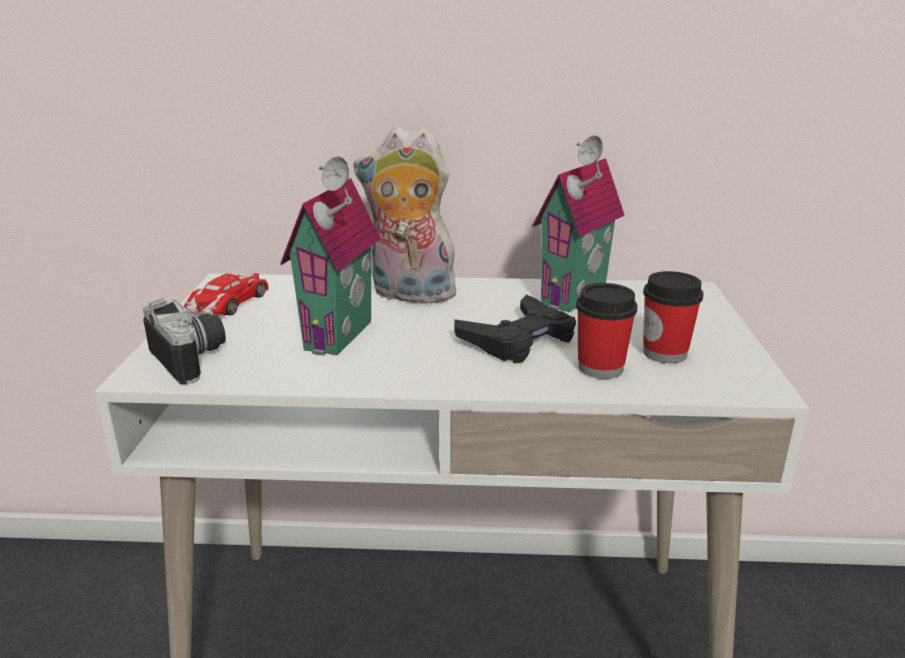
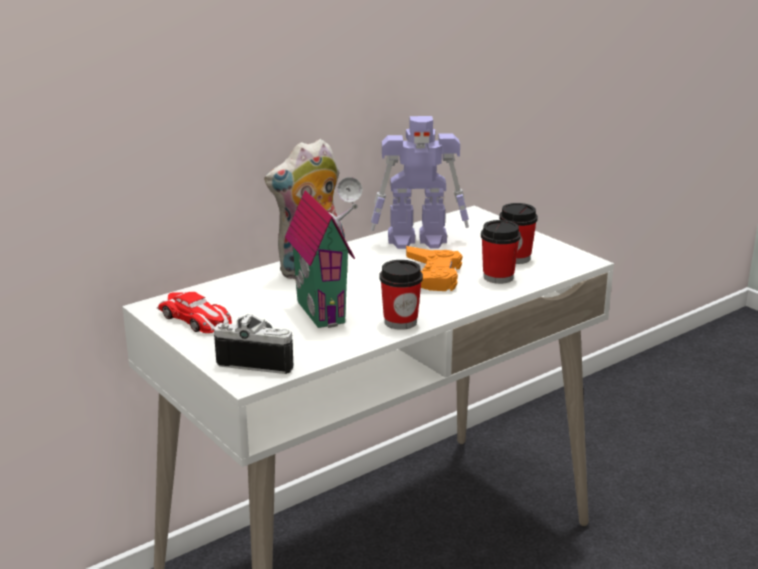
camera: 40 degrees left, 0 degrees up
(230, 303) = (196, 319): toy car -> toy car turned 150 degrees clockwise
(391, 376) = (400, 322): none -> cup
(519, 339) = (430, 276): black game controller -> orange game controller
(577, 298) = (419, 240): toy house -> toy robot

